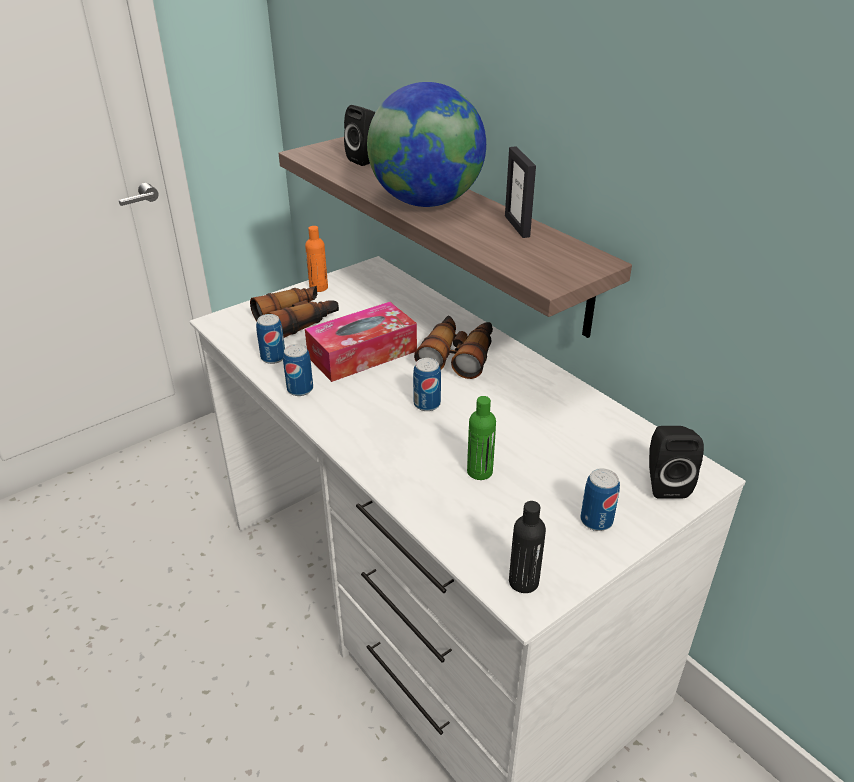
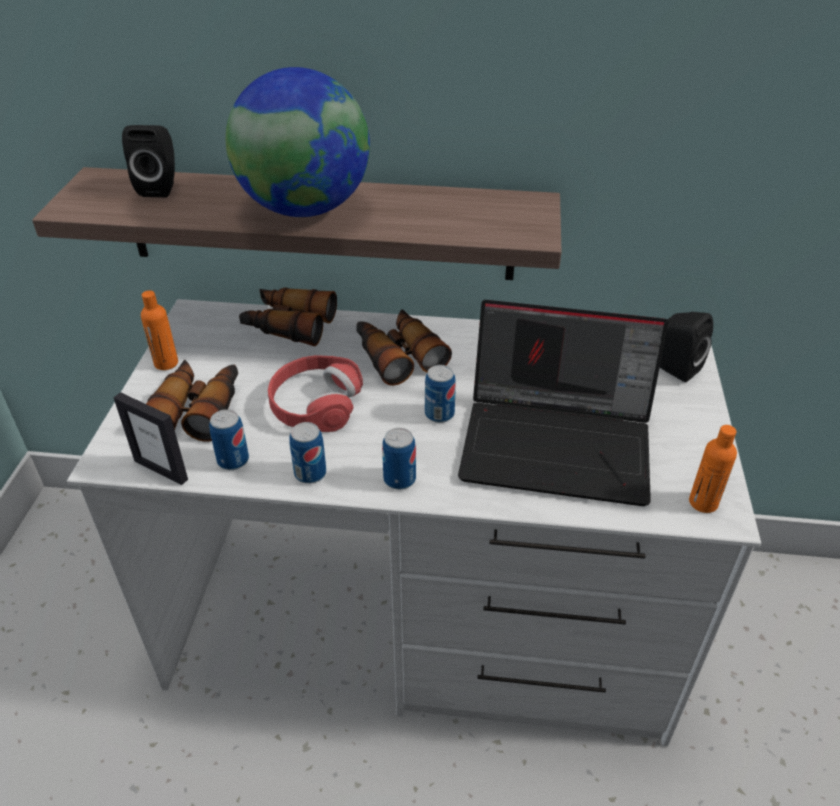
camera: 45 degrees left, 5 degrees up
(362, 354) = (315, 404): tissue box -> red headphones
(417, 301) = (288, 325): none -> binoculars
(479, 472) = (559, 443): green bottle -> laptop
(517, 226) = (424, 198): picture frame -> picture frame (161, 470)
(523, 582) = (703, 502): black bottle -> orange bottle
(596, 521) = (678, 424): can -> can (399, 479)

